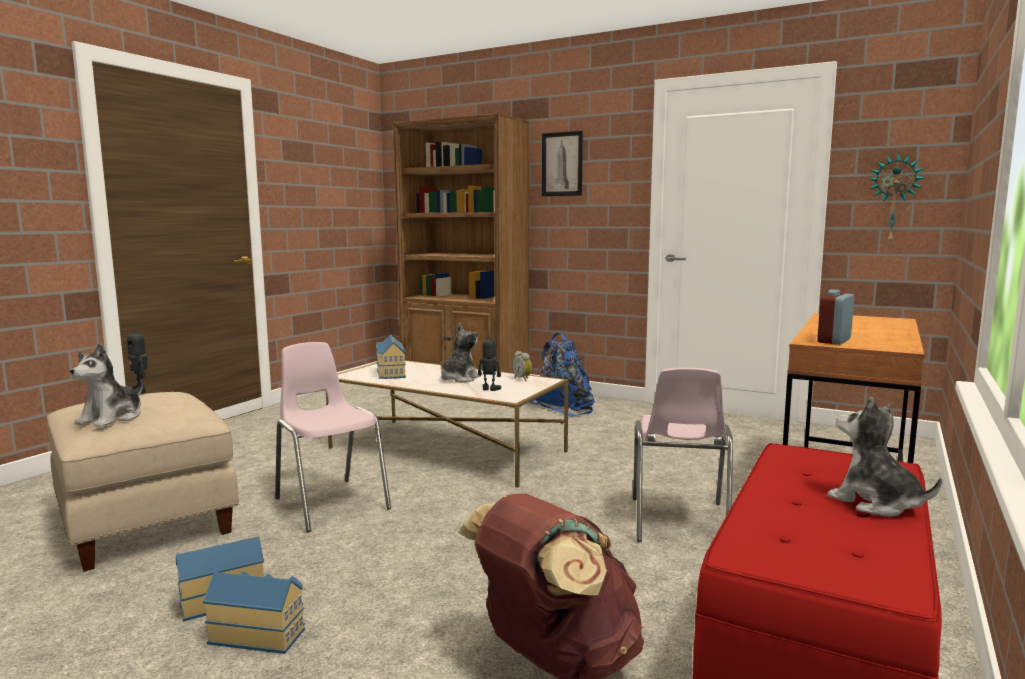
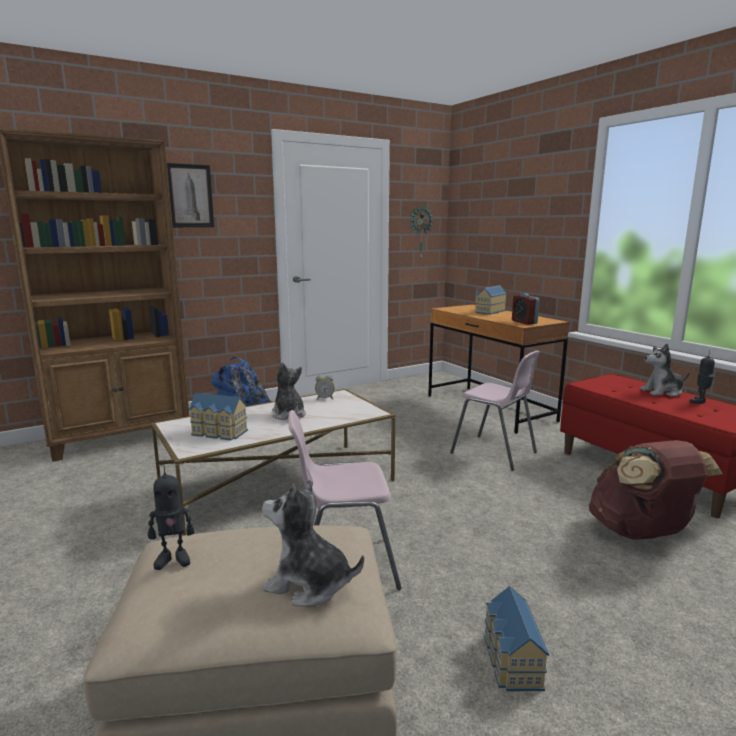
camera: 60 degrees left, 5 degrees up
(112, 418) = (309, 584): plush toy -> plush toy turned 150 degrees clockwise
(258, 633) = (580, 644): toy house -> toy house (489, 311)
(489, 389) = (340, 413): toy robot -> toy robot (700, 402)

